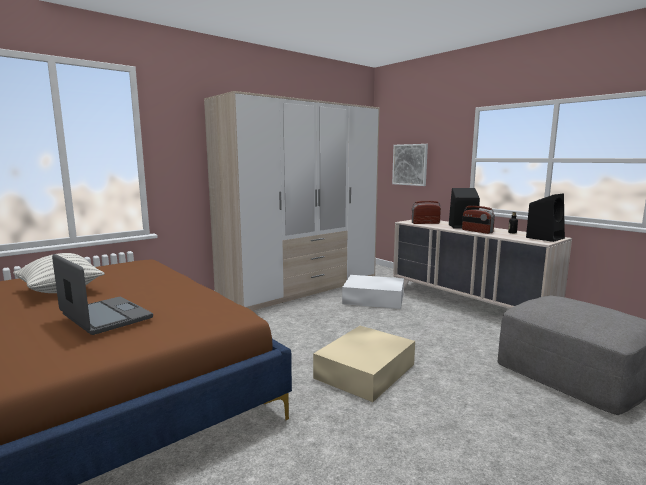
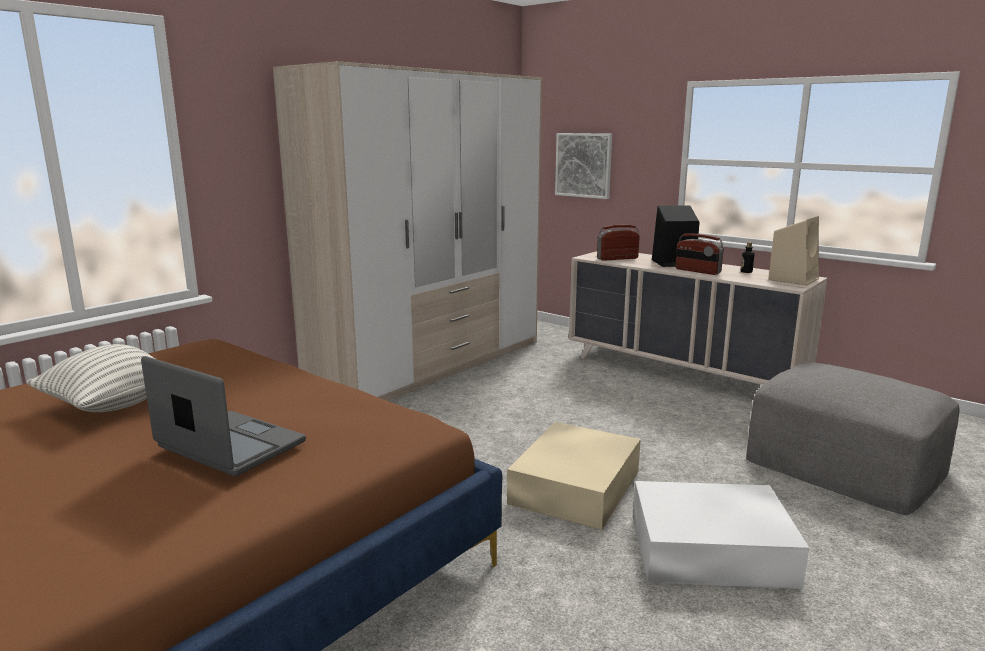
camera: 10 degrees left, 5 degrees up
(374, 299) = (548, 376): white storage box -> white storage box (713, 550)
(545, 237) = (793, 279): black speaker -> beige speaker

